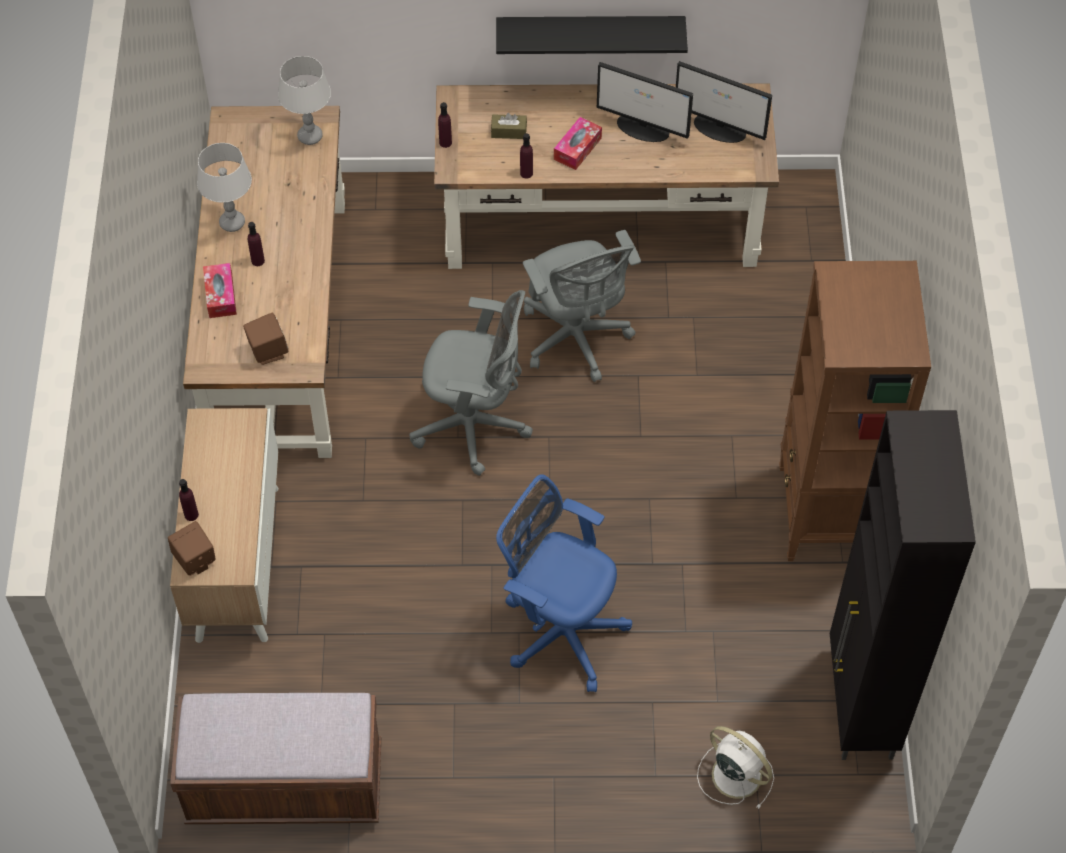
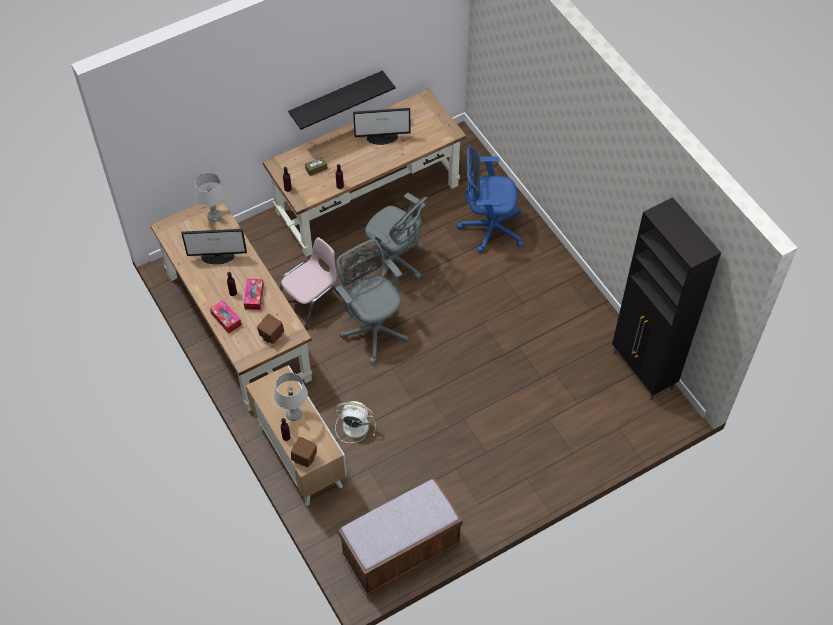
camera: 30 degrees left, 0 degrees up
(232, 223) = (205, 279): grey table lamp -> grey table lamp (294, 414)
(412, 338) = (311, 300): none -> pink chair
(474, 425) = (373, 329): grey office chair -> grey office chair turned 105 degrees counterclockwise
(559, 629) = (482, 407): blue office chair -> blue office chair (488, 228)
(577, 148) = (357, 162): tissue box -> tissue box (254, 297)
(720, 129) = (420, 121): monitor -> monitor (218, 256)
(734, 774) = (608, 432): white fan -> white fan (354, 426)
(826, 514) = (569, 290): brown bookcase -> none

